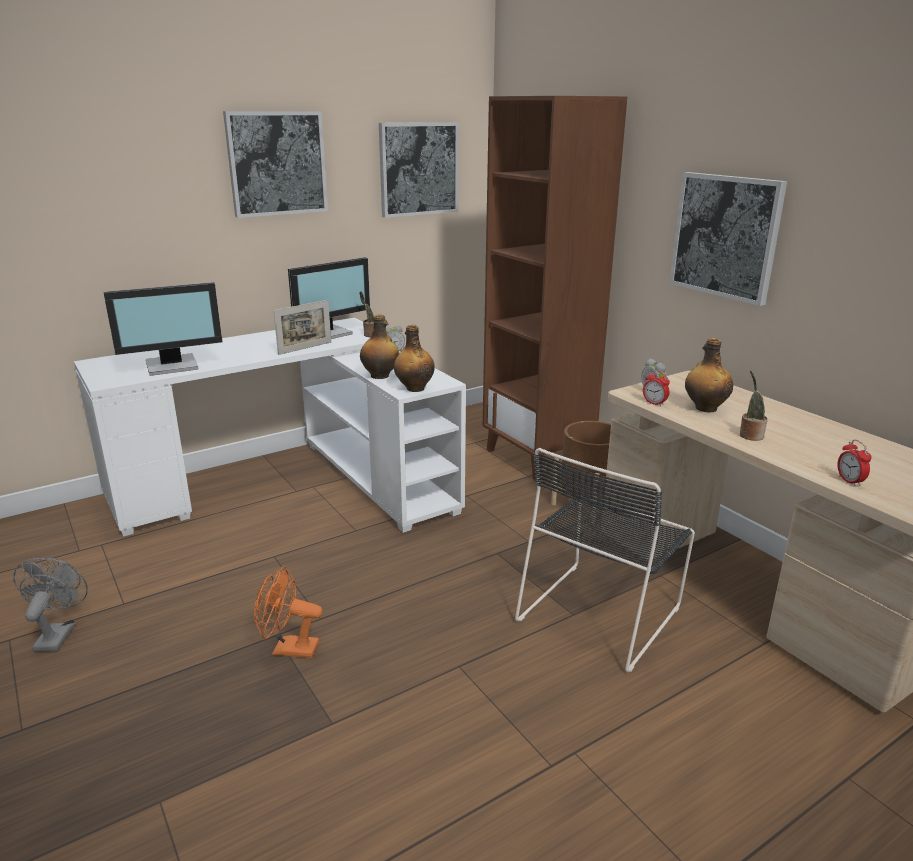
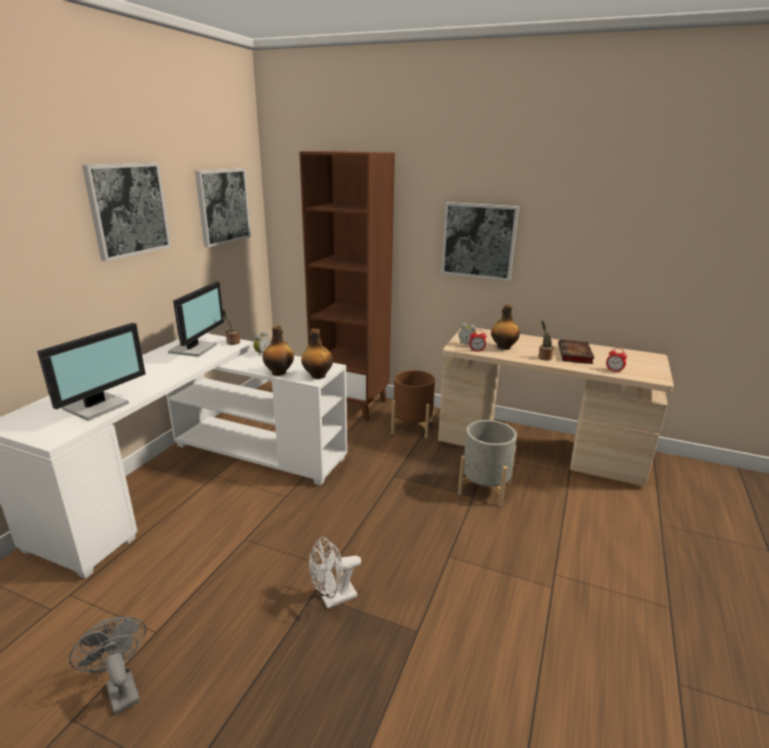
camera: 35 degrees left, 0 degrees up
(288, 649) = (333, 599): orange fan -> white fan
(305, 348) = (196, 364): picture frame -> none
(601, 611) = (484, 488): black chair -> grey planter
(815, 444) = (575, 355): none -> book

